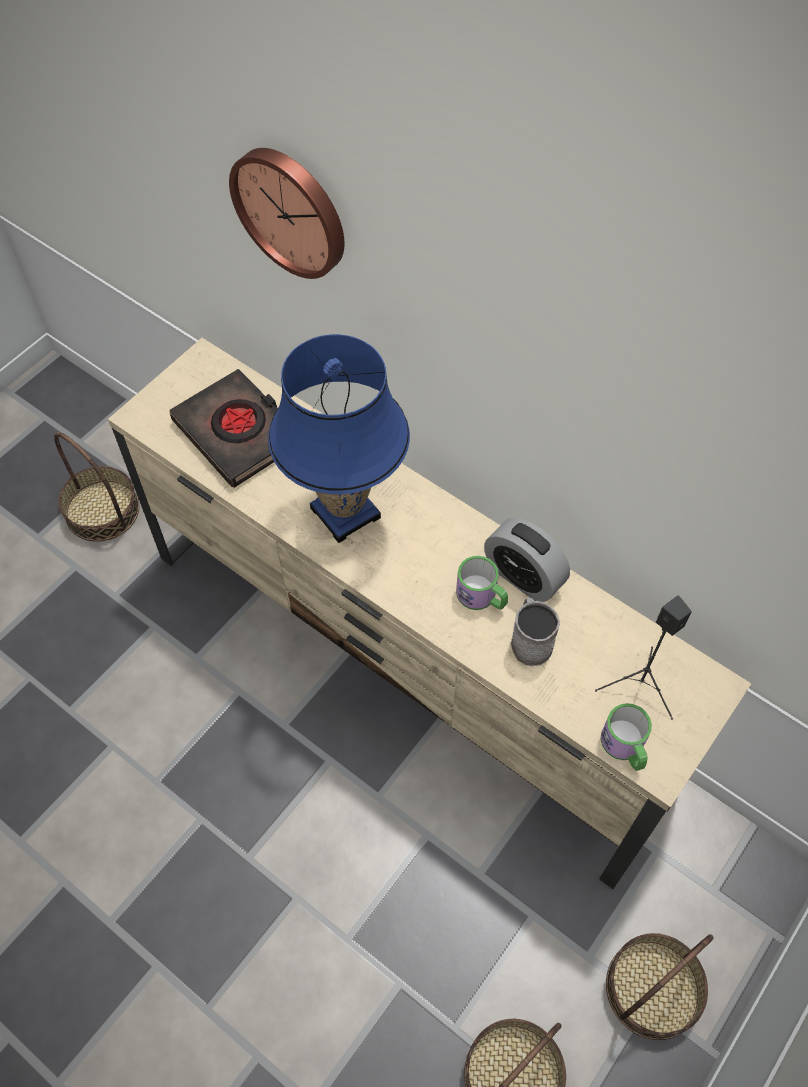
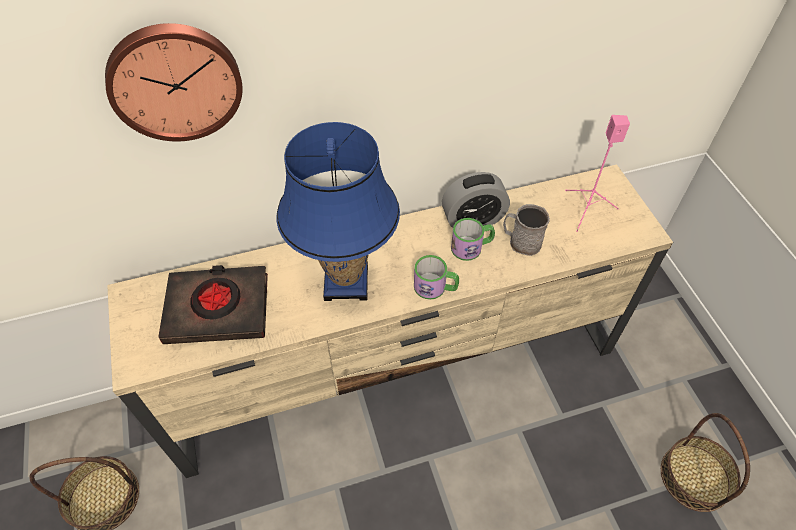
camera: 55 degrees left, 5 degrees down
(625, 747) = (623, 239): mug -> mug (435, 287)
(639, 685) = (586, 210): black speaker -> pink speaker
(652, 989) = (677, 371): basket -> none

